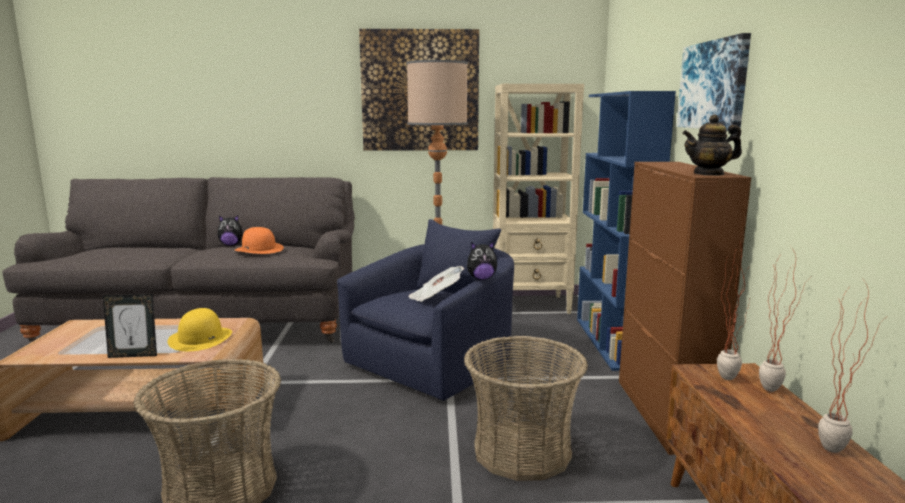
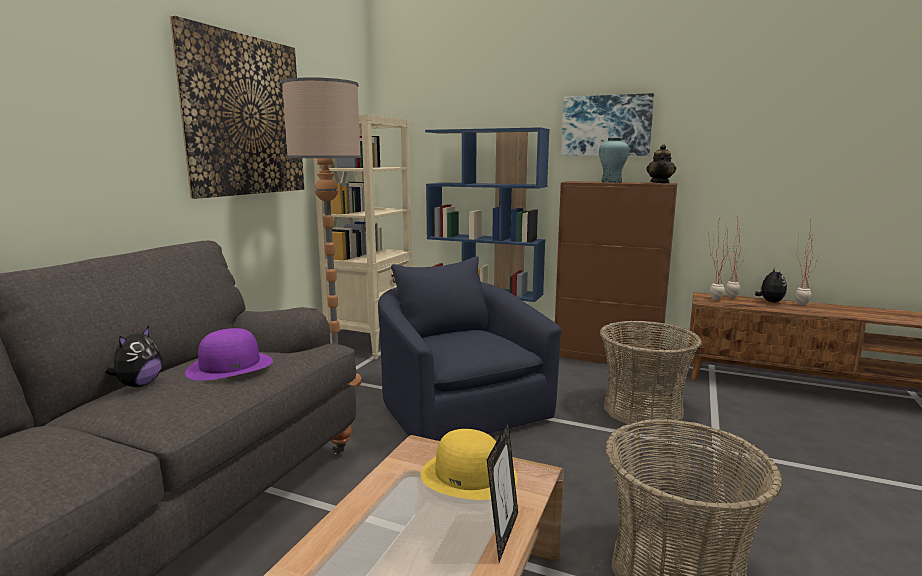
camera: 65 degrees left, 0 degrees up
(259, 249) = (230, 366): orange hat -> purple hat
(435, 298) = (479, 335): newspaper -> none
(481, 278) = (516, 300): plush toy -> plush toy (769, 302)
(683, 167) = (611, 182): none -> turquoise vase

